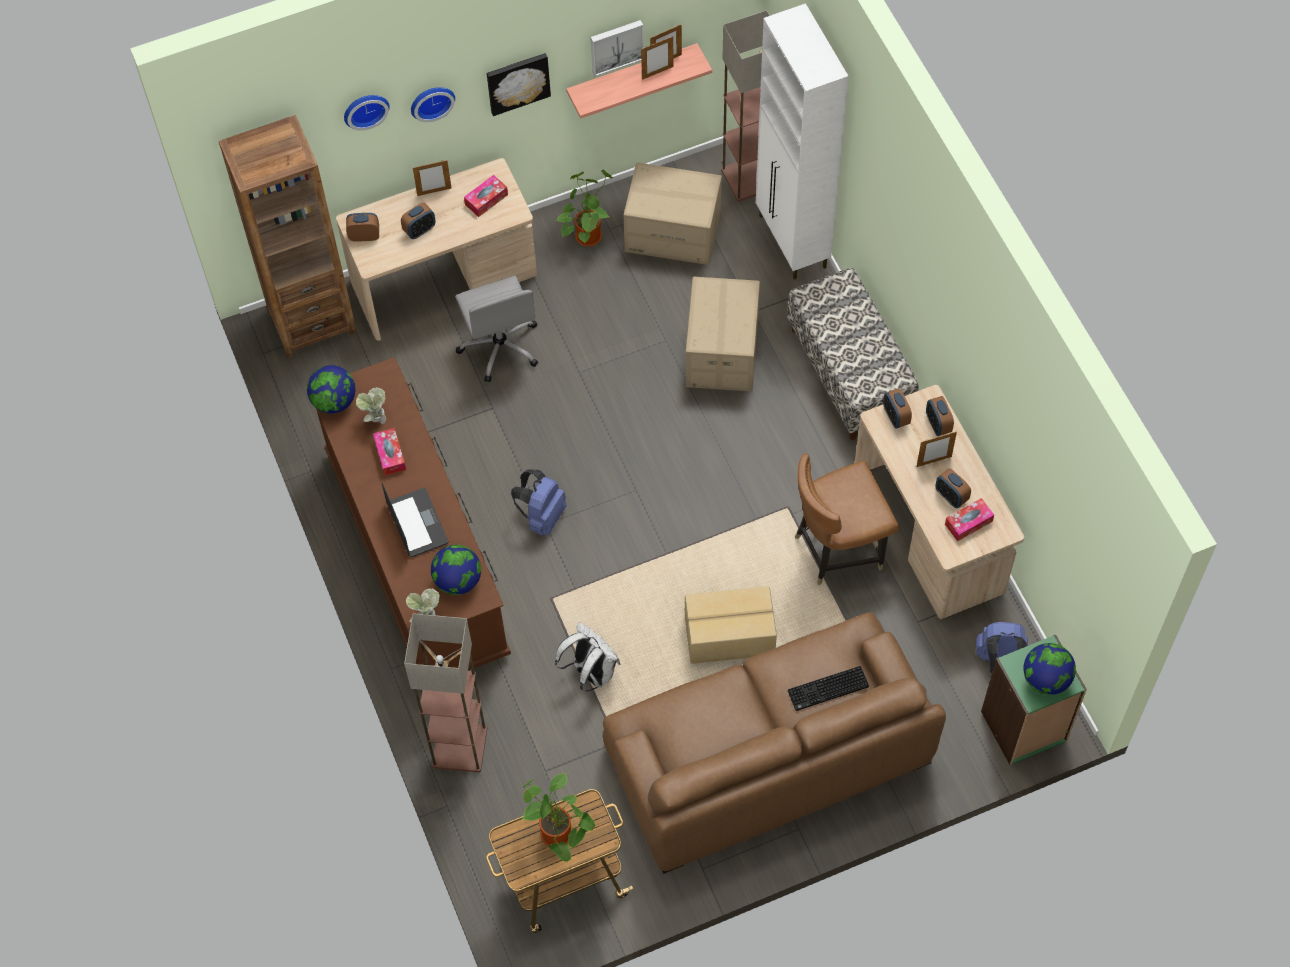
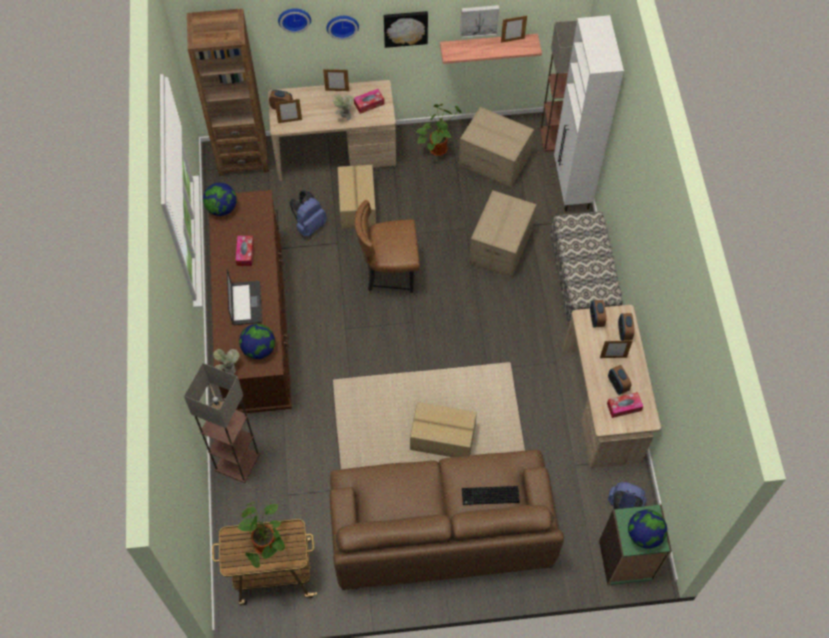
camera: 15 degrees right, 0 degrees up
(375, 419) = (244, 227): potted plant -> potted plant (343, 116)
(420, 230) = (319, 112): alarm clock -> none
(500, 346) = (356, 205): grey office chair -> cardboard box
(542, 516) = (345, 323): blue backpack -> blue backpack (309, 225)
(591, 672) = (341, 436): white backpack -> none
(657, 72) = (504, 46): picture frame -> picture frame (290, 121)
(837, 549) = (535, 399): brown chair -> brown chair (389, 276)

